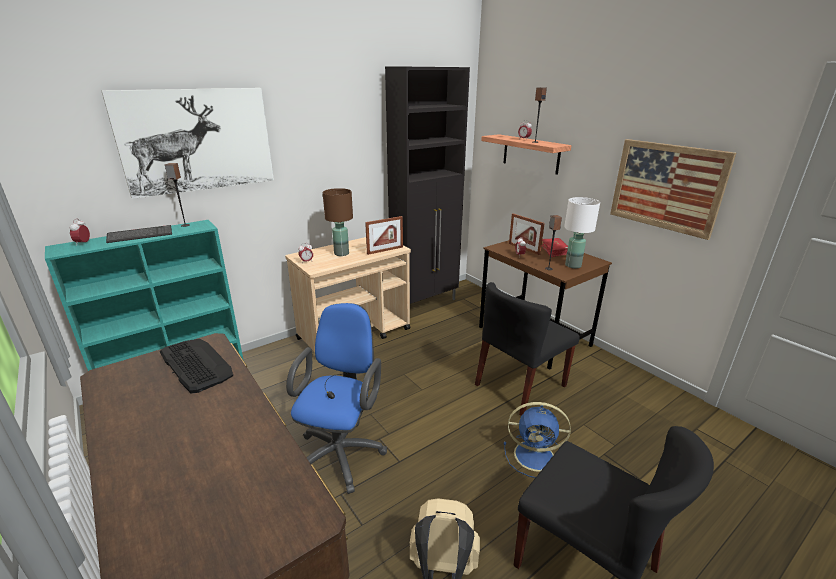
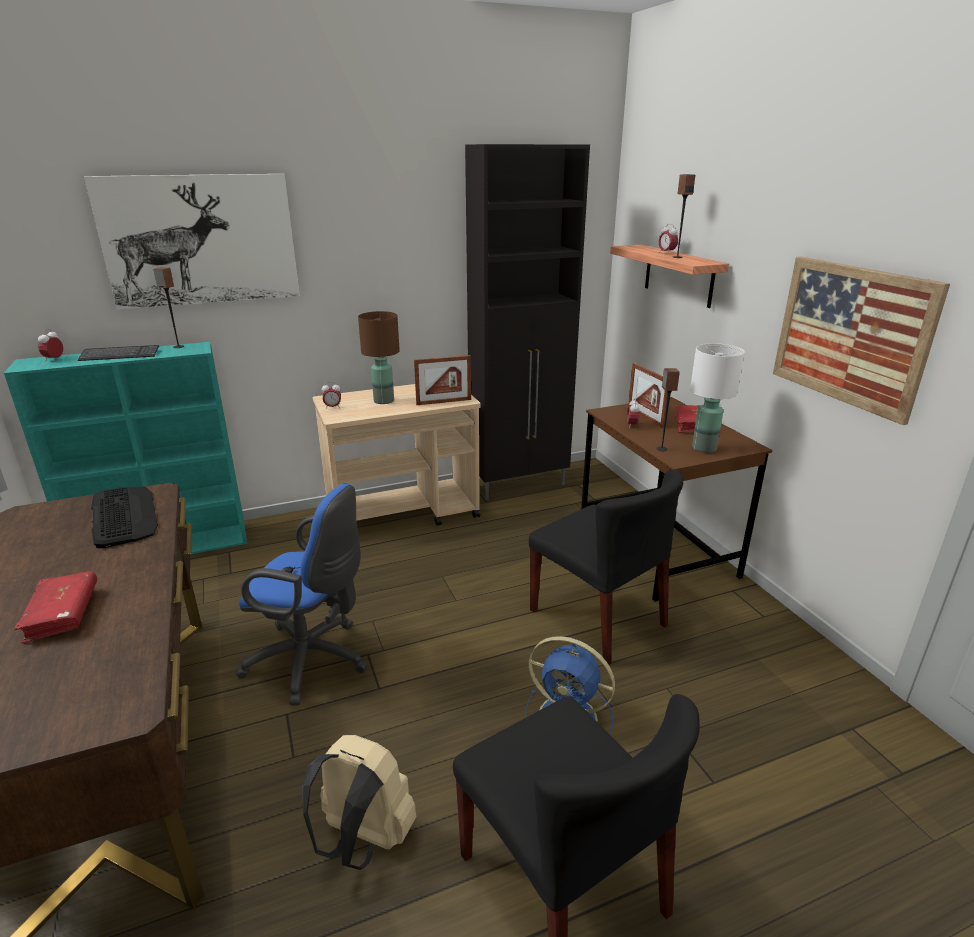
camera: 15 degrees right, 0 degrees up
(200, 452) = (62, 614): none -> red book
(341, 451) = (313, 661): blue office chair -> blue office chair turned 75 degrees clockwise
(520, 386) = (598, 618): black chair -> black chair turned 105 degrees counterclockwise

